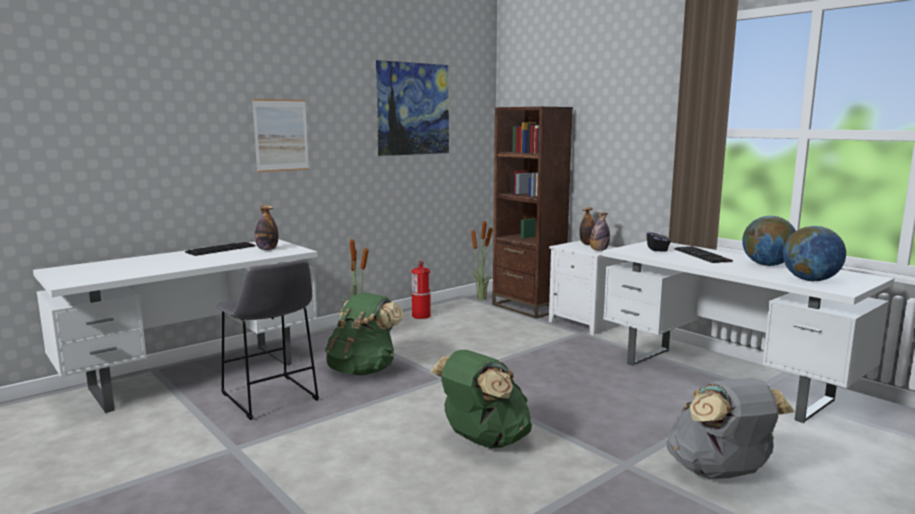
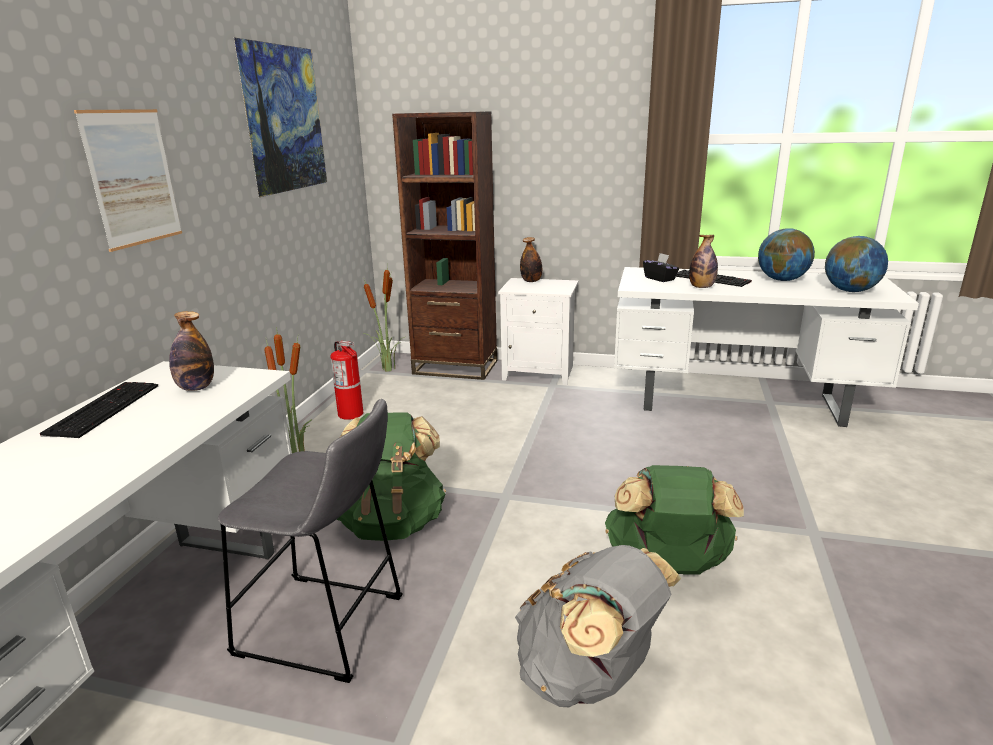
camera: 35 degrees left, 10 degrees up
(599, 250) = (558, 287): bottle -> bottle (701, 287)
(720, 473) = (880, 506): grey backpack -> grey backpack (588, 676)

